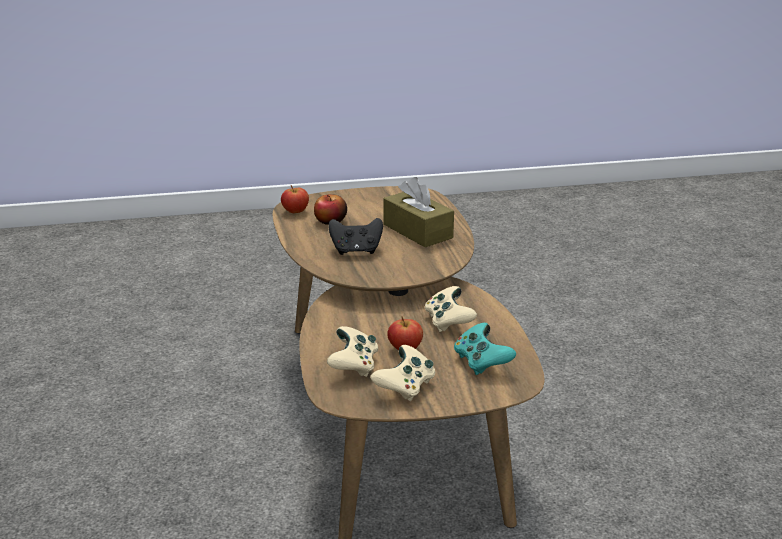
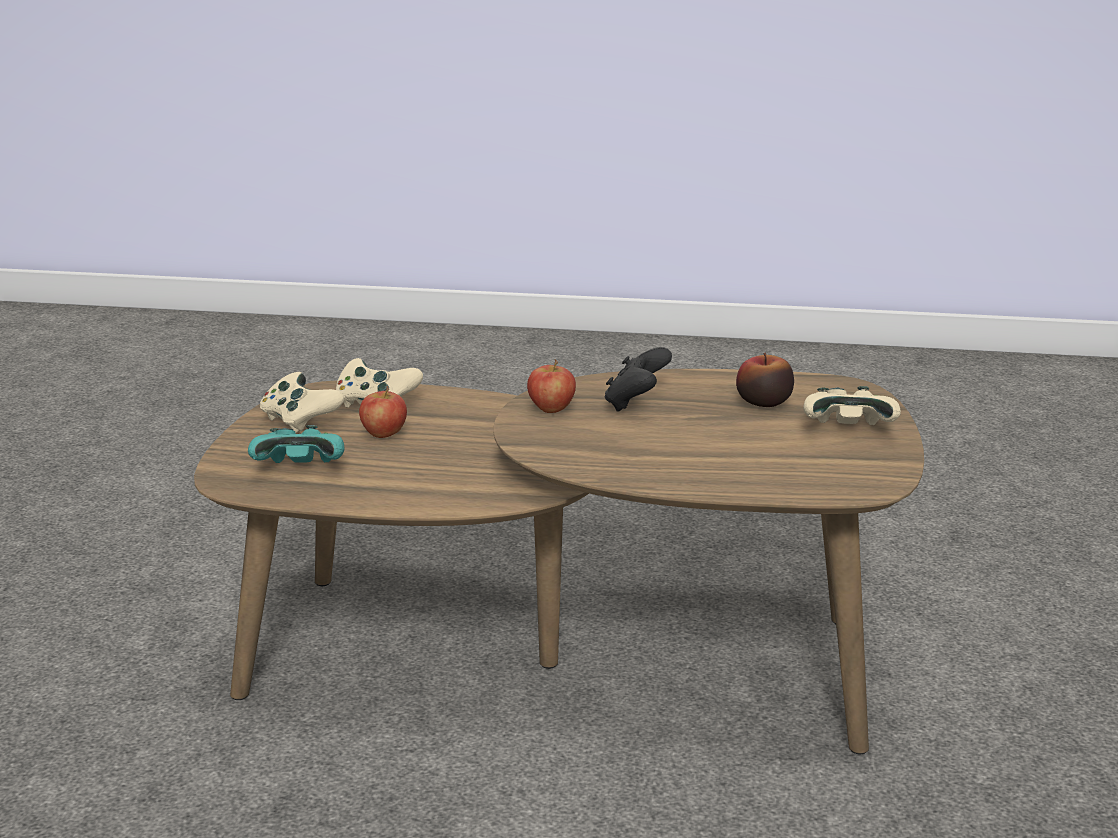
camera: 110 degrees right, 5 degrees down
(295, 211) = (818, 385): apple -> apple (551, 409)
(417, 231) = (682, 453): brown tissue box -> none
(448, 322) = (423, 469): beige game controller -> beige game controller (848, 430)

